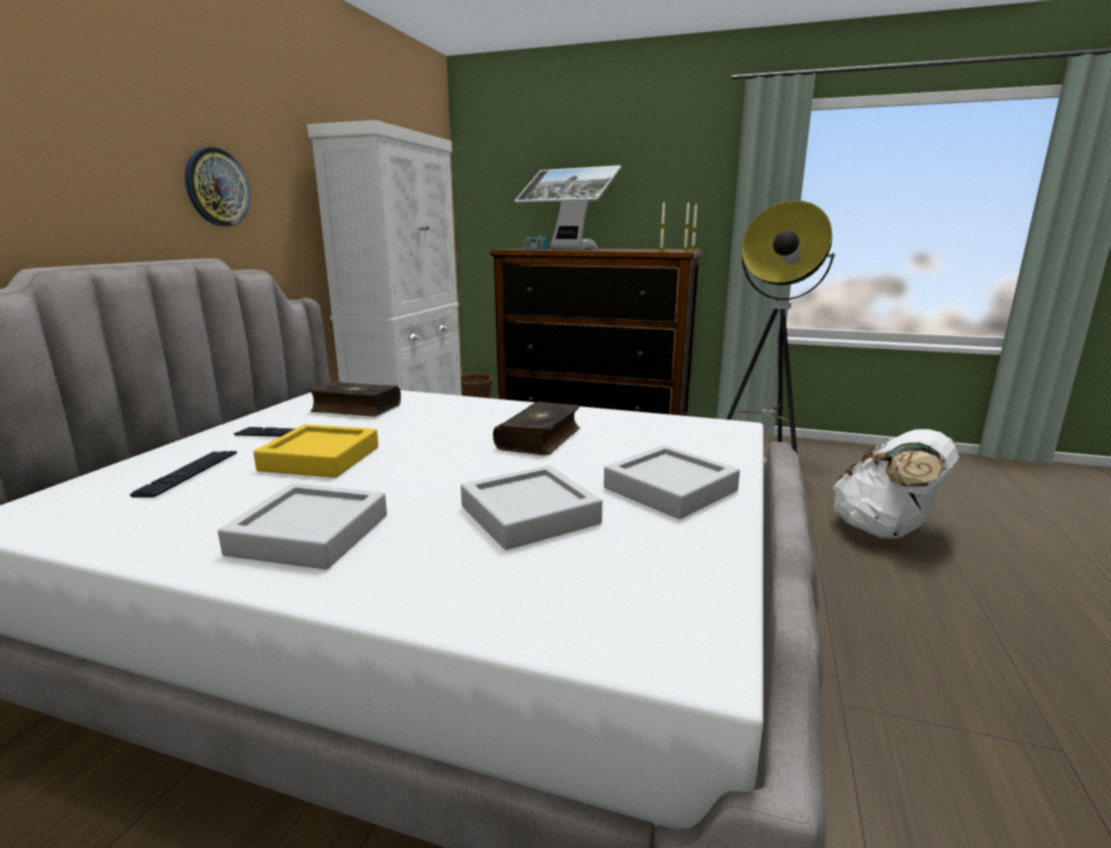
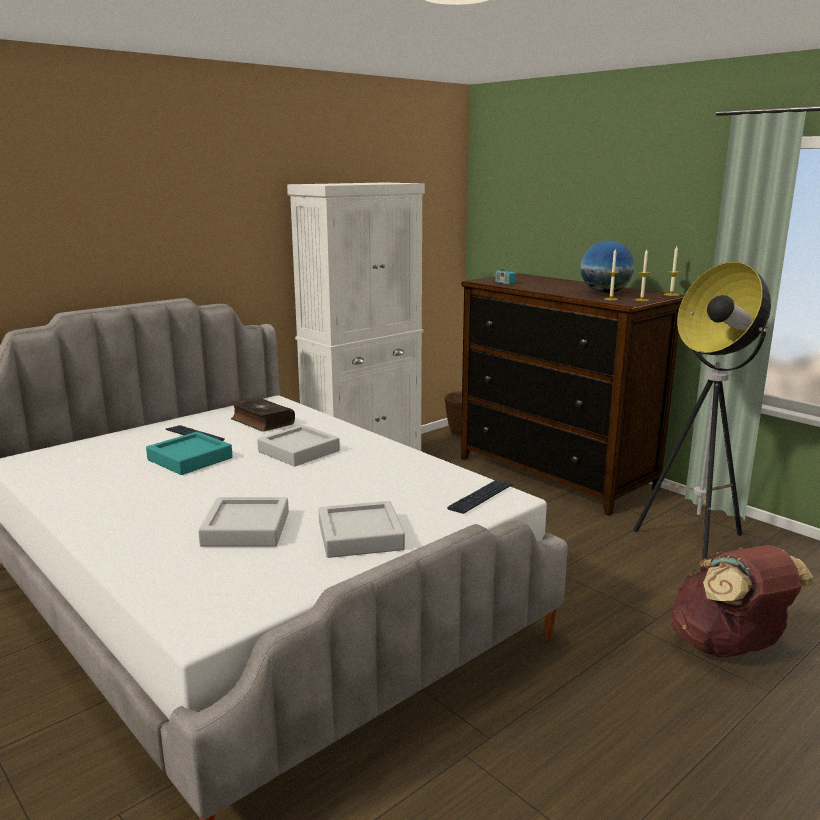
camera: 30 degrees right, 0 degrees up
(188, 474) = (113, 454): keyboard -> keyboard (480, 498)
(217, 187) = (200, 244): wall clock -> none
(310, 534) = (123, 508): grey tray -> grey tray (299, 451)
(320, 459) = (190, 459): yellow tray -> turquoise tray
(540, 439) = (342, 475): book -> none
(568, 248) = (543, 282): monitor -> none
(641, 249) = (605, 293): none -> globe
(884, 530) = (728, 648): white backpack -> brown backpack

